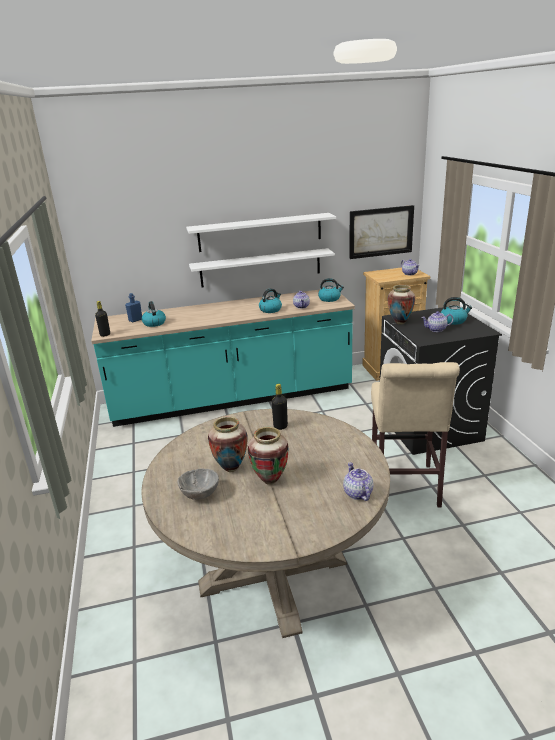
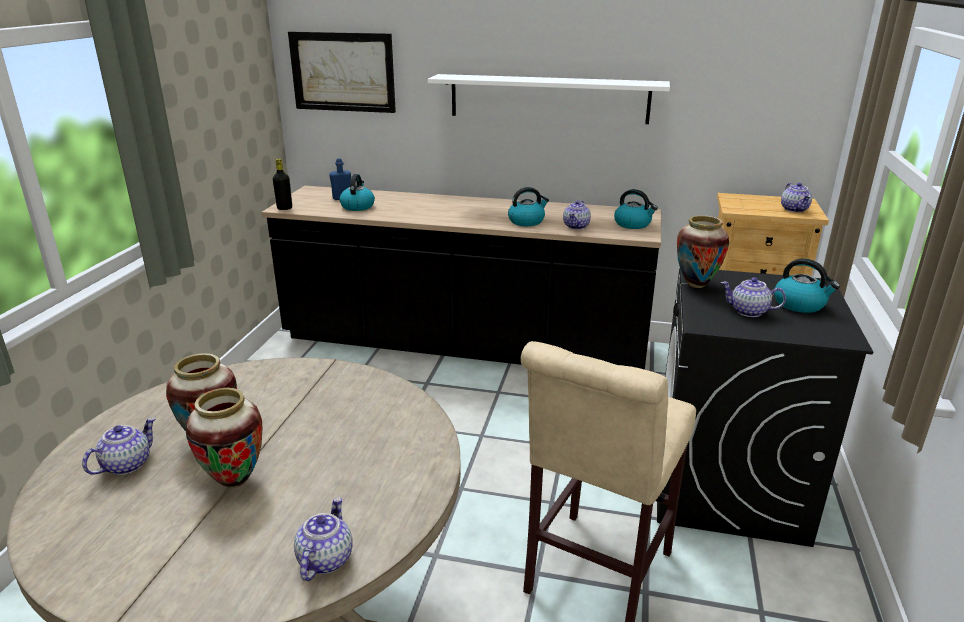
camera: 25 degrees right, 0 degrees up
(199, 494) = (127, 464): grey bowl -> teapot
(232, 399) = (463, 345): turquoise counter -> black counter
(260, 268) = (543, 155): white shelf -> none
(280, 426) = (353, 399): black bottle -> none
(381, 232) = (762, 128): picture -> picture (343, 72)

